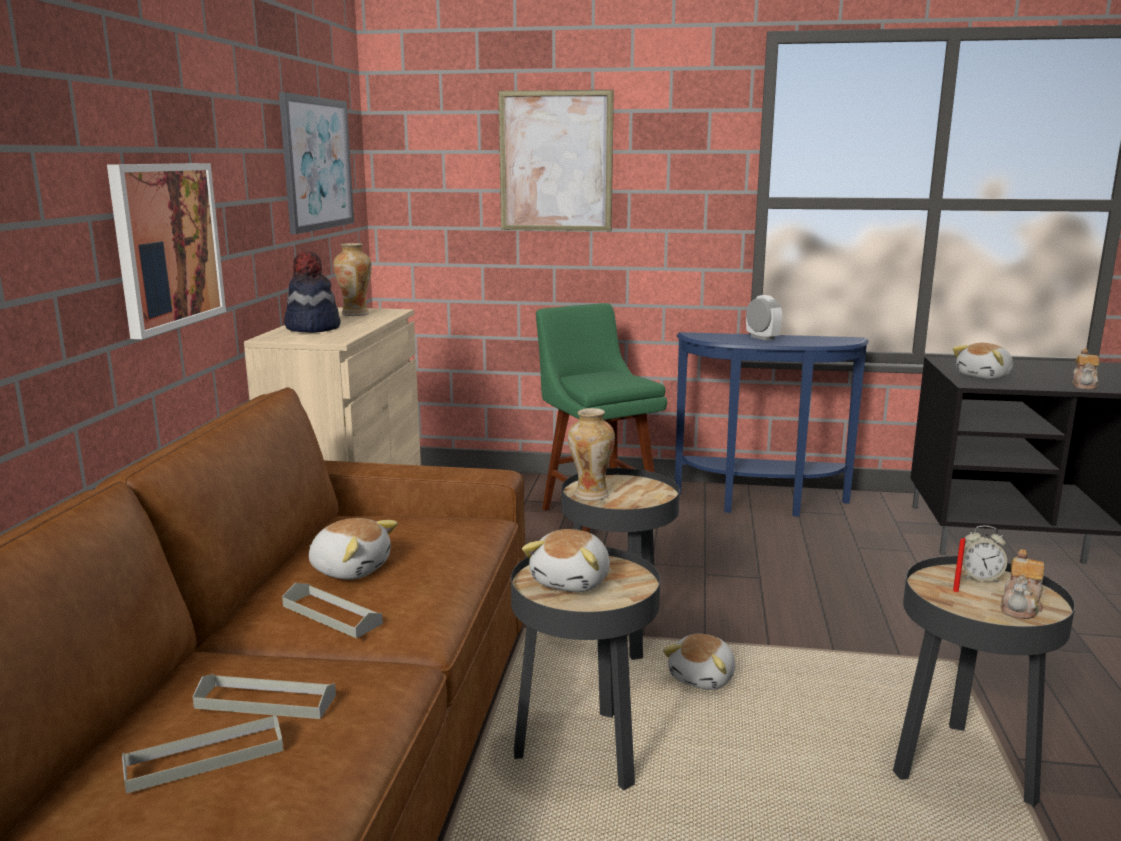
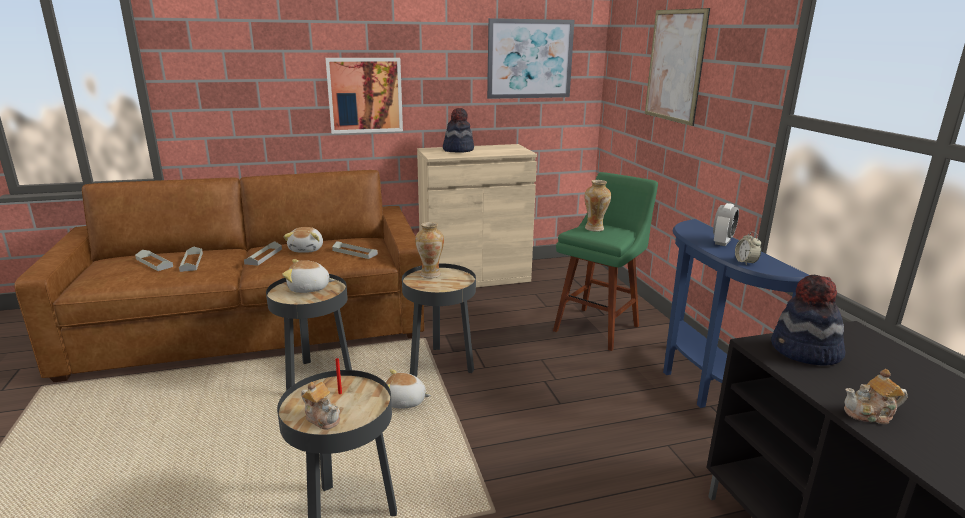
camera: 65 degrees right, 5 degrees up
(356, 314) = (504, 149): vase -> vase (595, 228)
(429, 530) = (355, 252): none -> grey tray
(980, 578) = (367, 402): alarm clock -> alarm clock (745, 262)
(985, 377) = (804, 352): plush toy -> hat
(1021, 607) = (322, 418): teapot -> teapot turned 150 degrees counterclockwise

